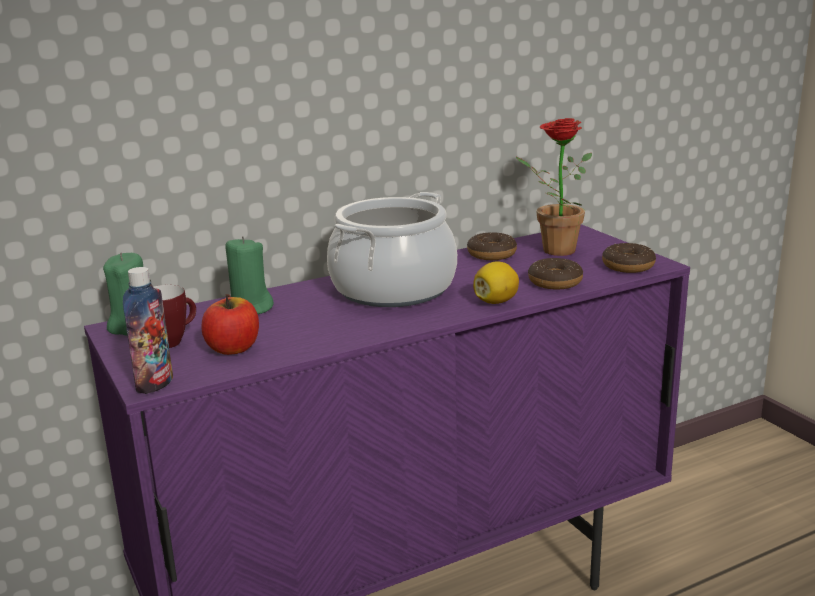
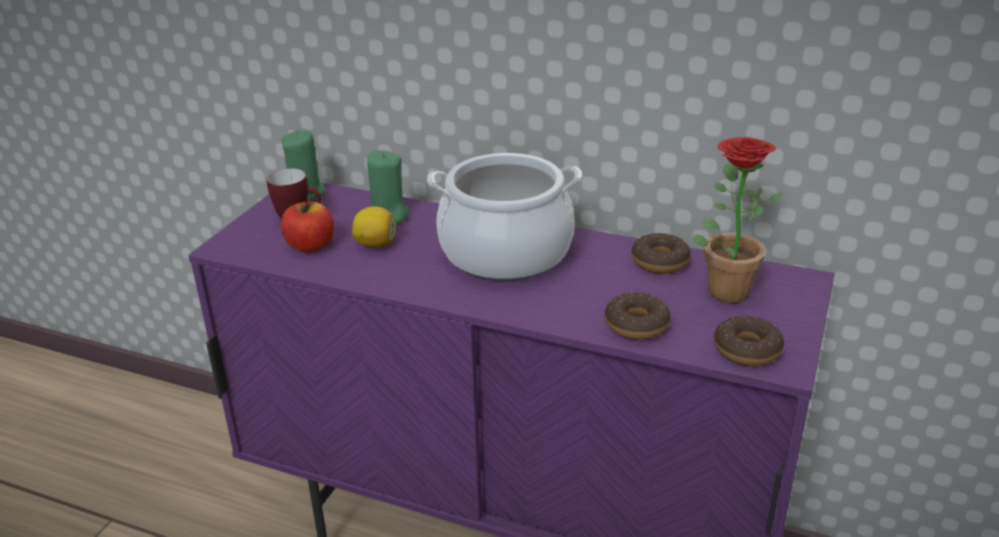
camera: 50 degrees right, 10 degrees up
(155, 384) = (225, 248): bottle -> none
(496, 301) = (543, 314): lemon -> lemon (375, 244)

